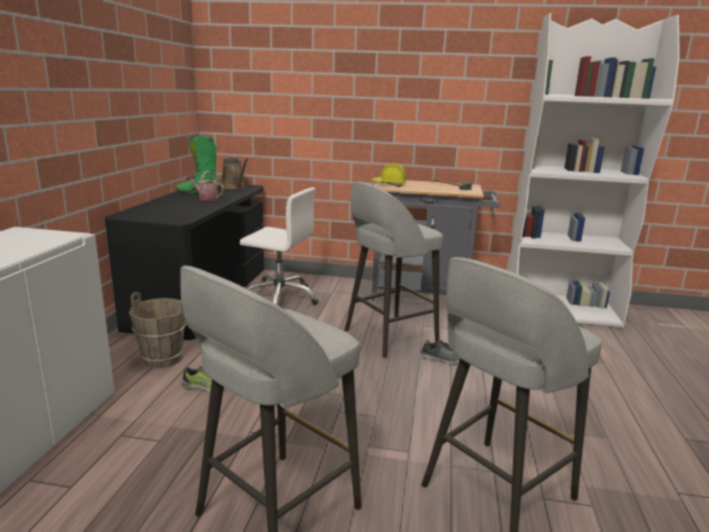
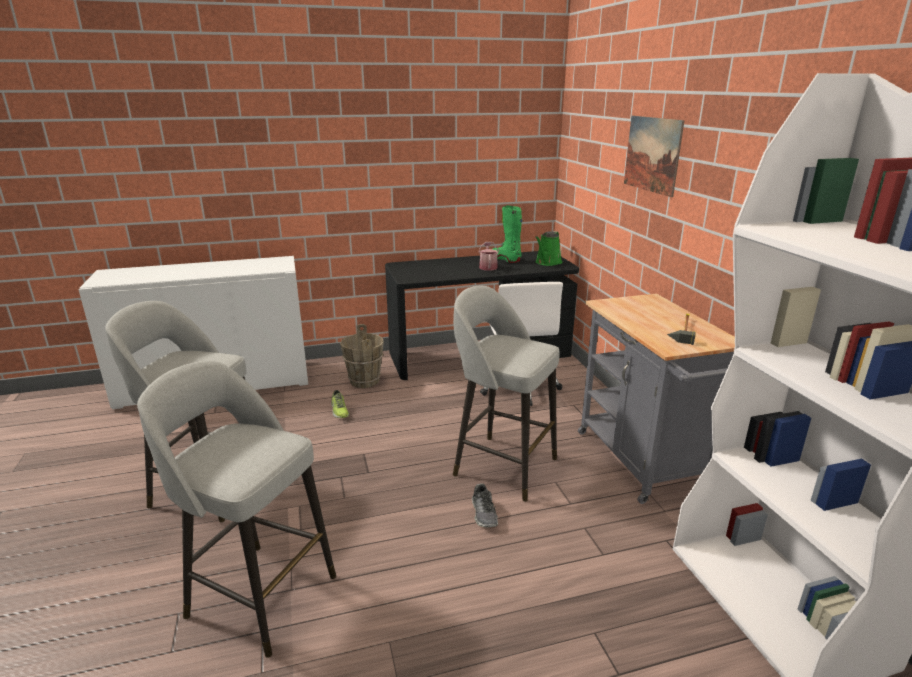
camera: 65 degrees right, 5 degrees up
(234, 187) = (547, 263): brown watering can -> green watering can
(350, 75) = (652, 154): none -> picture
(389, 184) = (624, 303): yellow hard hat -> none

